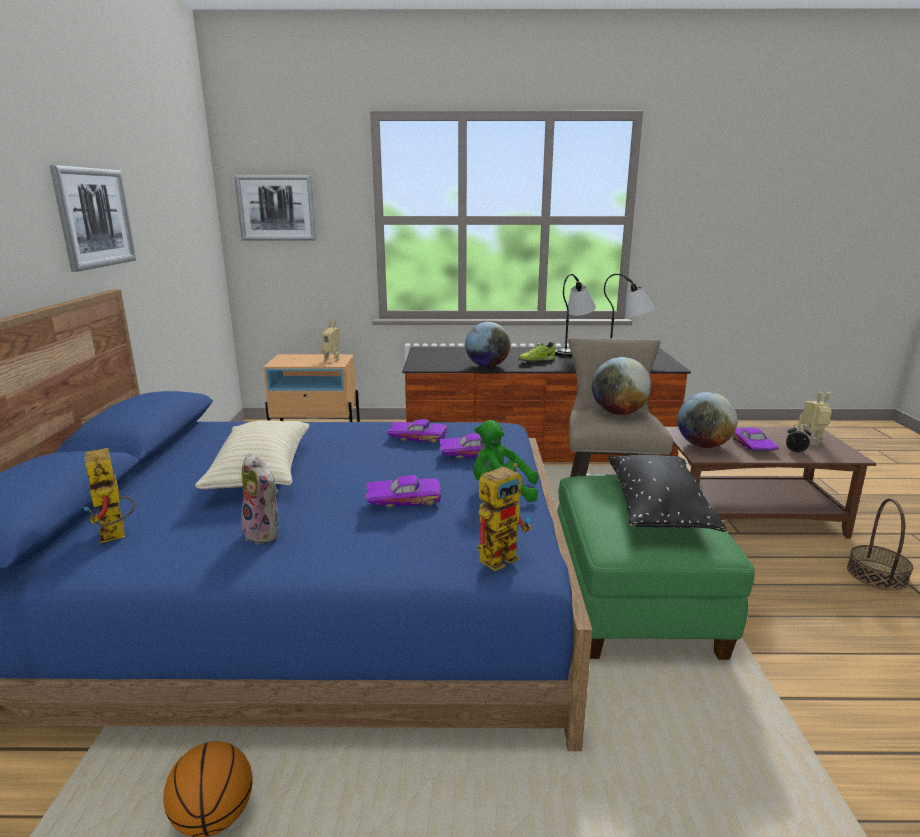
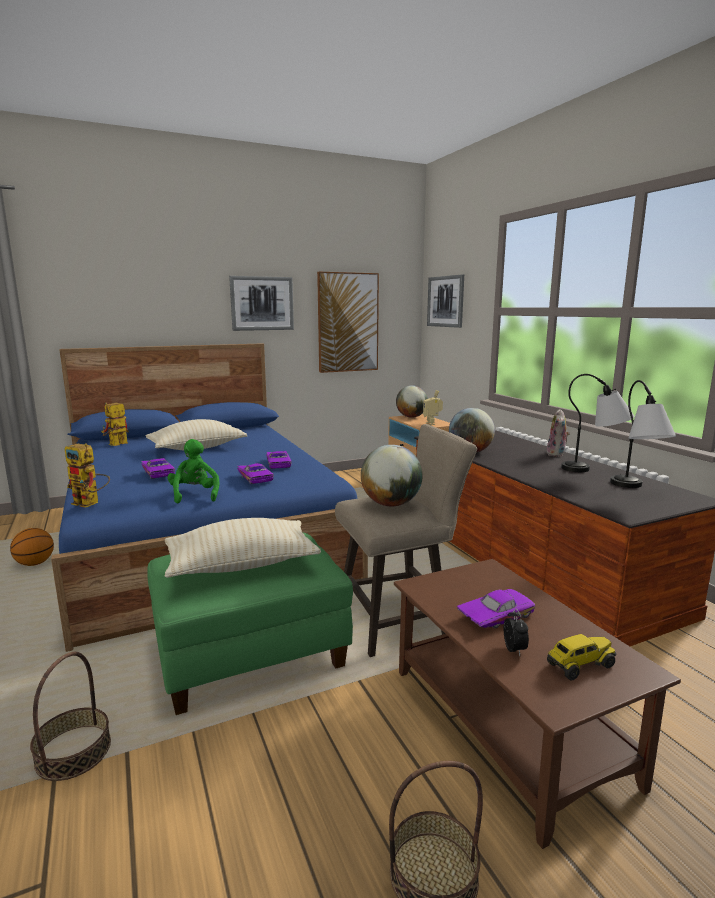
camera: 65 degrees right, 5 degrees down
(174, 243) = (348, 322): none -> picture
(265, 534) = (119, 462): plush toy -> plush toy (557, 454)
(536, 361) = (522, 462): shoe -> none
(657, 509) = (242, 565): black pillow -> beige pillow
(703, 445) = (455, 584): globe -> globe (411, 417)
(779, 738) = (73, 752): none -> basket
(811, 441) = (579, 665): toy robot -> toy truck

